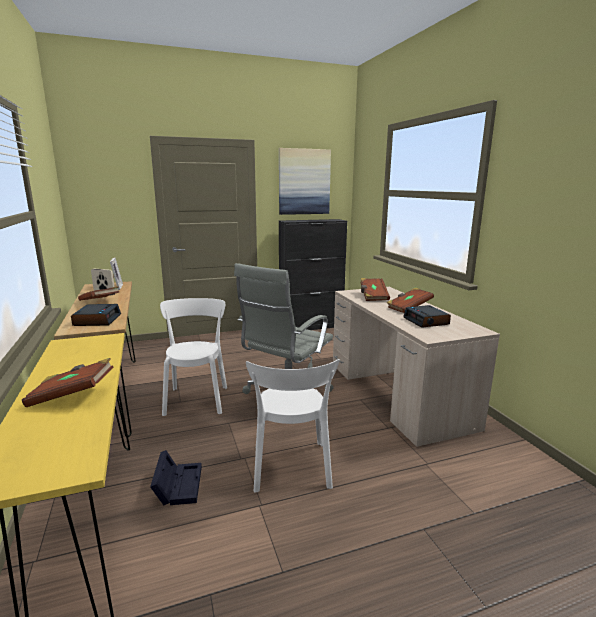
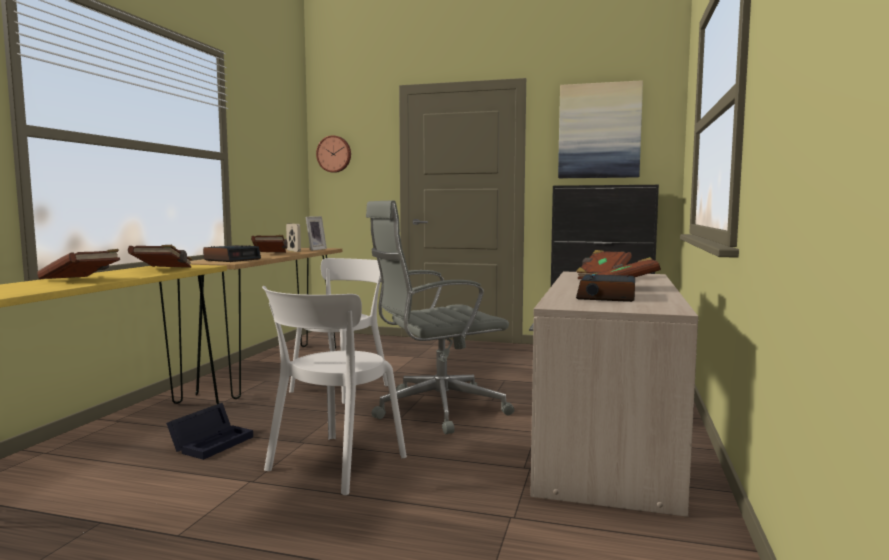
camera: 35 degrees right, 10 degrees down
(90, 193) = (334, 154): none -> wall clock
(93, 355) = (164, 270): none -> brown book

